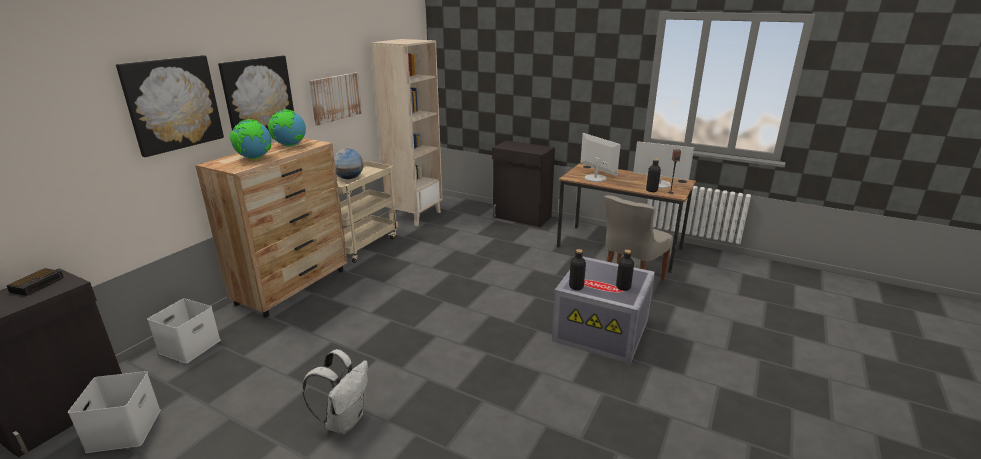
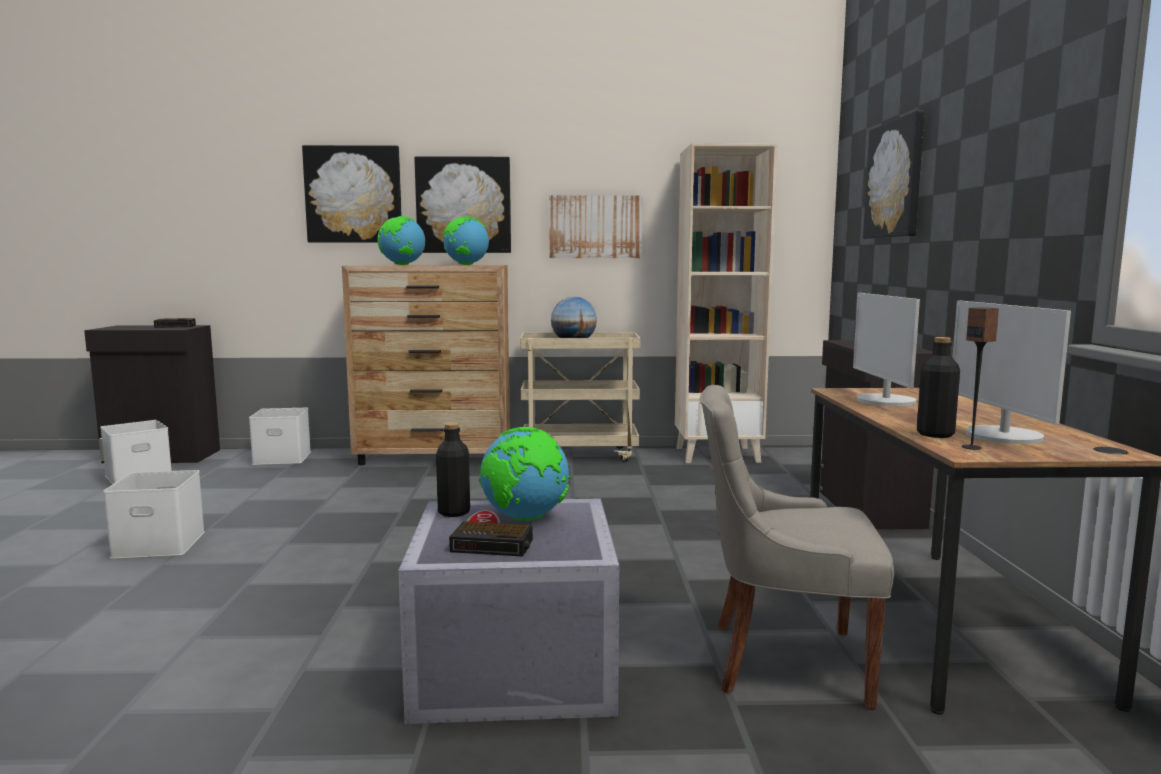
camera: 60 degrees right, 15 degrees down
(344, 420) = (161, 544): white backpack -> white storage box
(498, 63) = (895, 179): none -> picture
(595, 178) = (885, 401): monitor -> monitor turned 150 degrees clockwise
(595, 275) = (525, 519): none -> globe
(623, 287) = (494, 546): black bottle -> alarm clock

